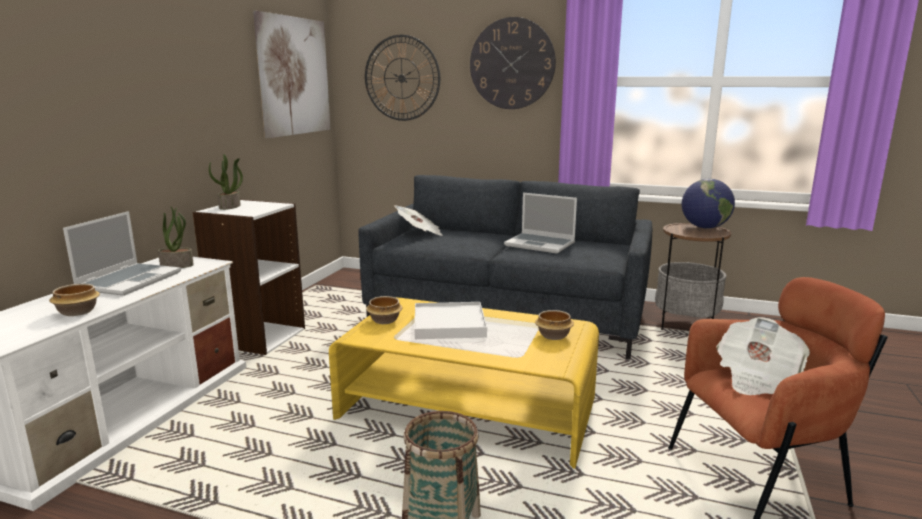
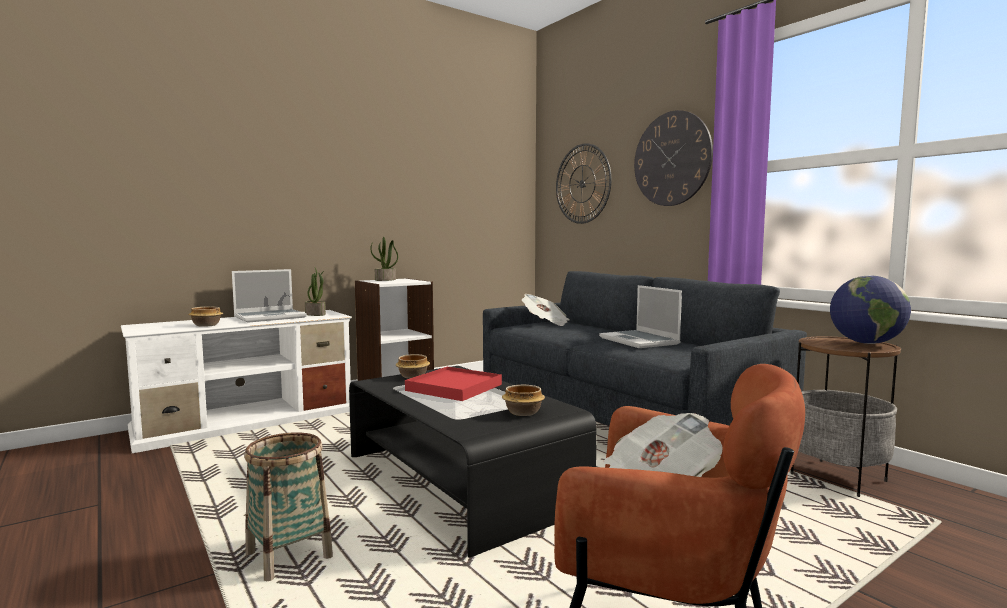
camera: 35 degrees right, 10 degrees down
(294, 76) = (486, 184): picture -> none
(449, 324) = (454, 387): white tray -> red tray
(468, 409) = (460, 481): yellow coffee table -> black coffee table

